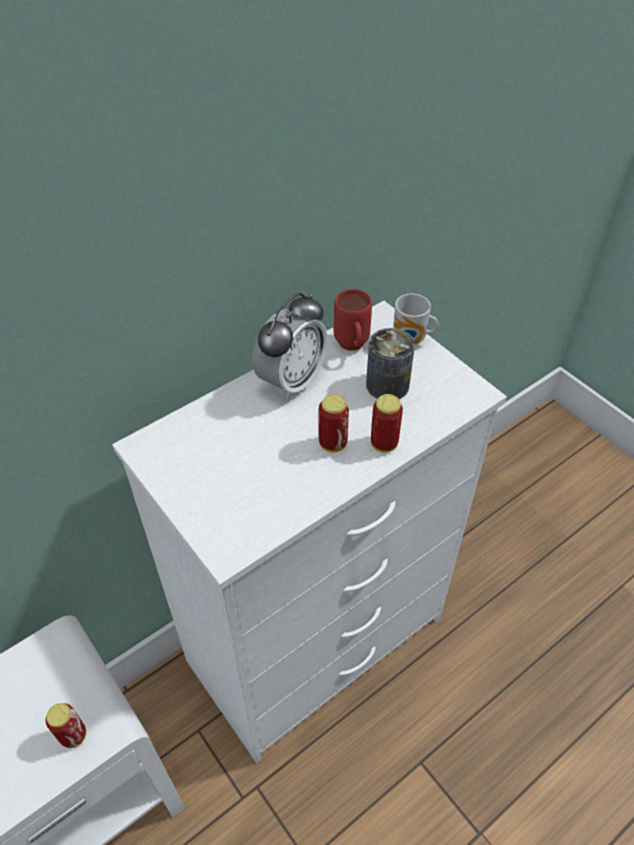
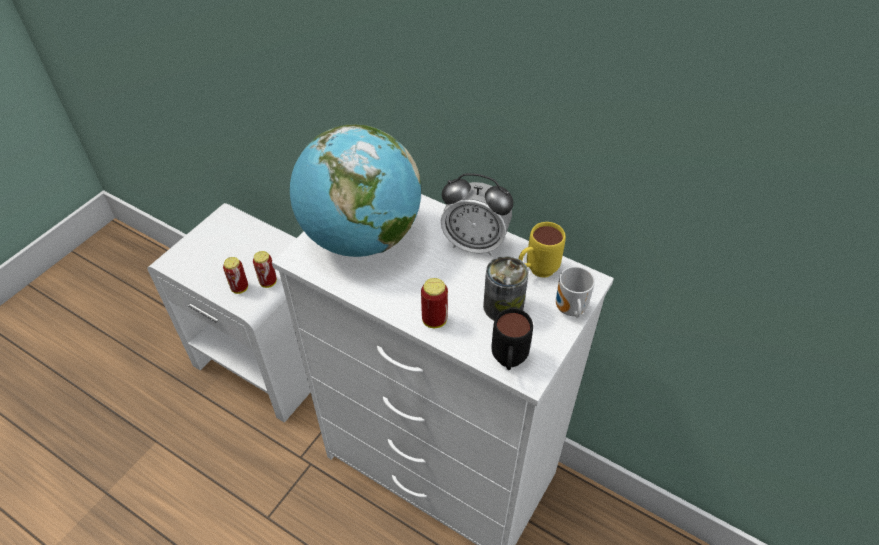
camera: 70 degrees right, 0 degrees up
(229, 478) = (361, 238): none -> globe
(332, 444) = (419, 287): can -> can (268, 282)
(352, 347) = (536, 271): red mug -> yellow mug
(458, 403) = (508, 363): none -> black mug

